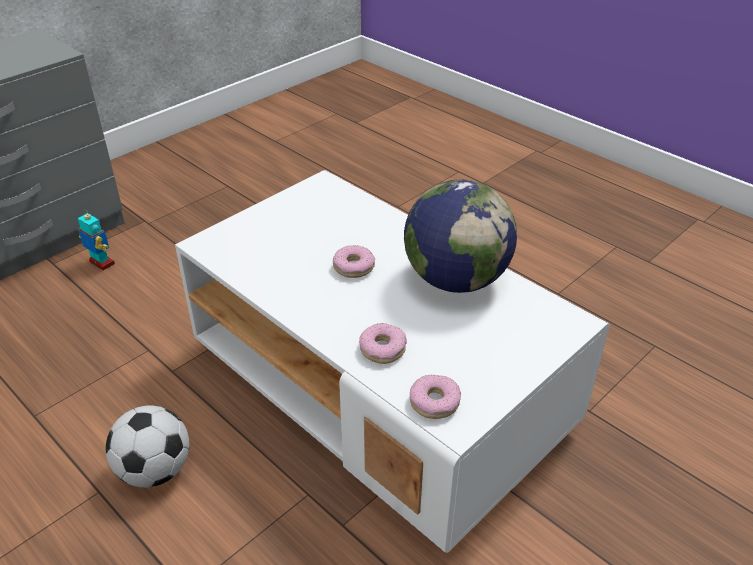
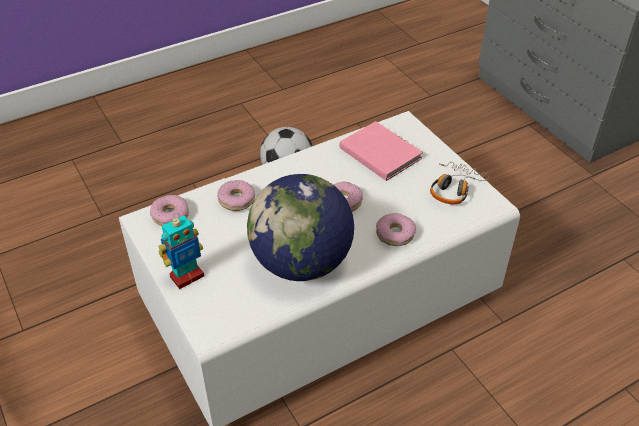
camera: 105 degrees right, 5 degrees up
(101, 263) = (525, 149): toy robot -> toy robot (186, 276)
(260, 254) = (379, 152): none -> pink book
(308, 203) = (454, 188): none -> headphones
(387, 229) = (395, 234): none -> donut

